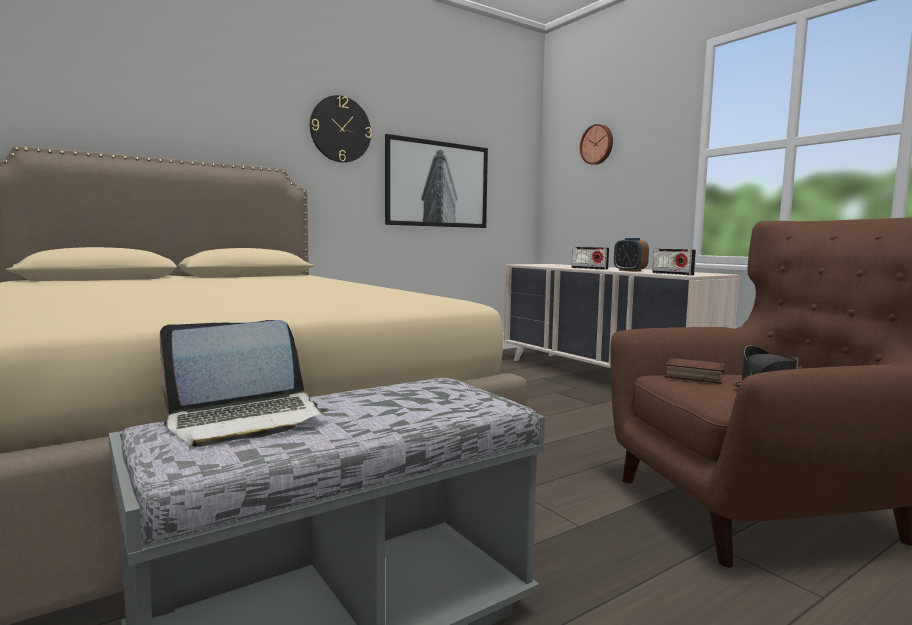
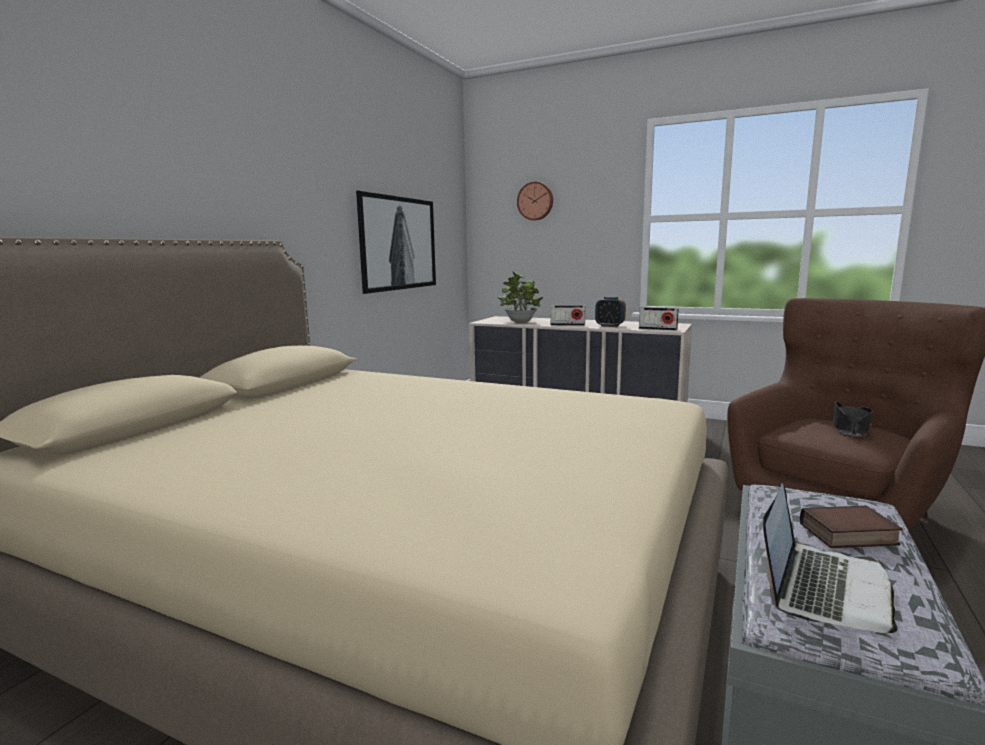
camera: 30 degrees left, 5 degrees up
(340, 129) = (316, 186): wall clock -> none
(555, 265) = (519, 321): none -> potted plant
(693, 376) = (802, 431): book -> book (848, 535)

